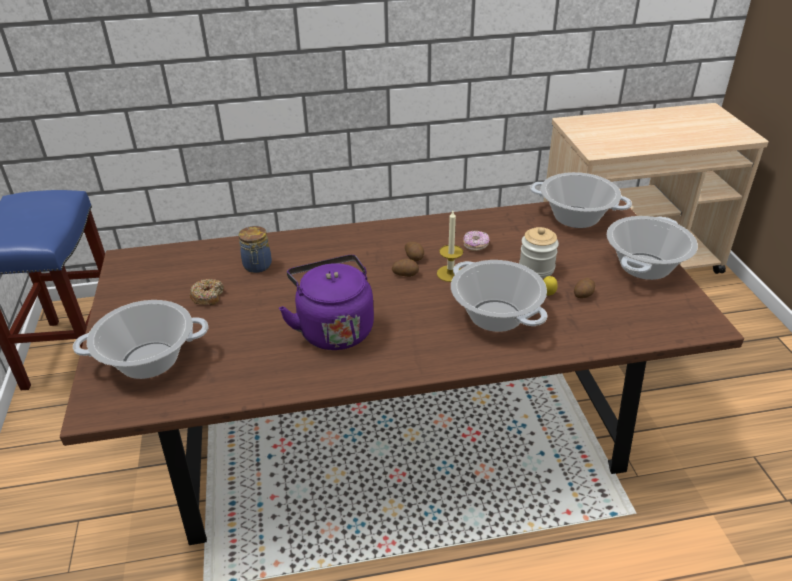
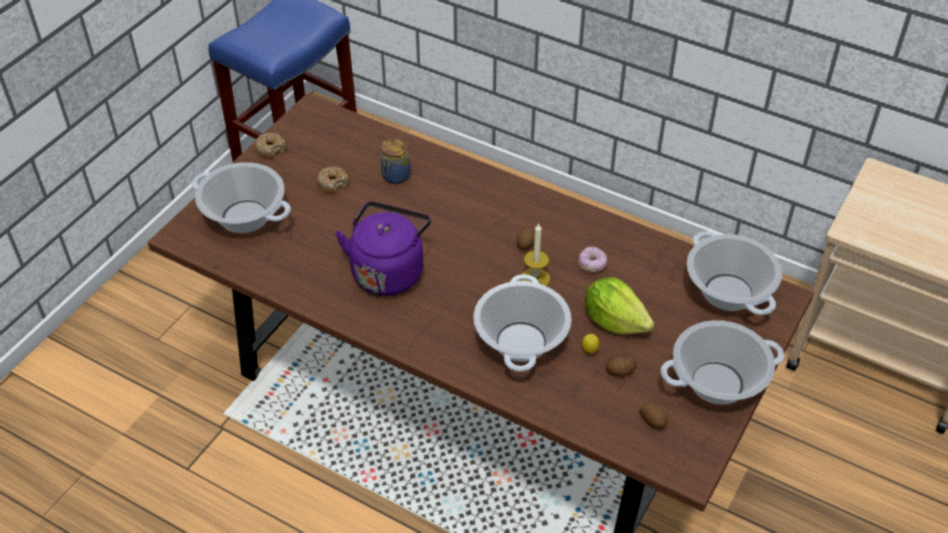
camera: 40 degrees right, 10 degrees up
(117, 301) = (270, 149): none -> donut
(405, 274) = (499, 255): potato -> potato (653, 420)
(536, 268) = (614, 321): jar -> lettuce

